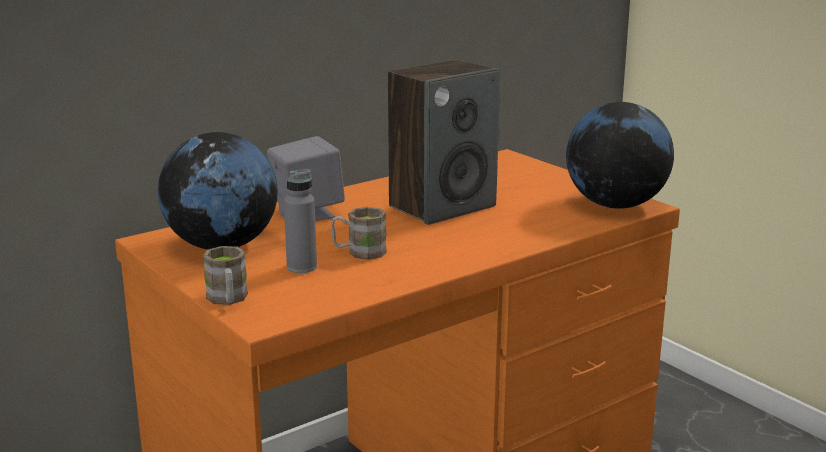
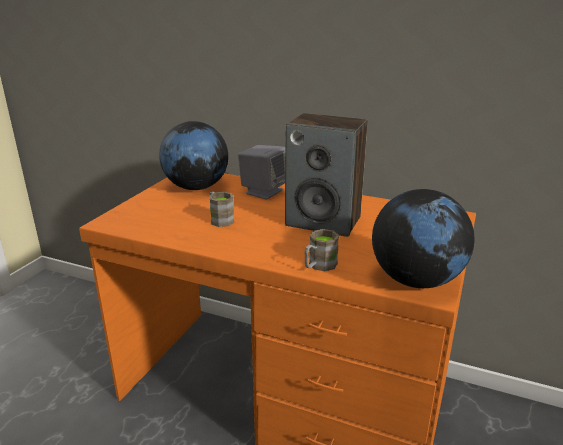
camera: 60 degrees right, 5 degrees up
(228, 300) = (128, 208): brown mug -> brown mug (319, 266)
(302, 267) = (184, 212): grey bottle -> none

